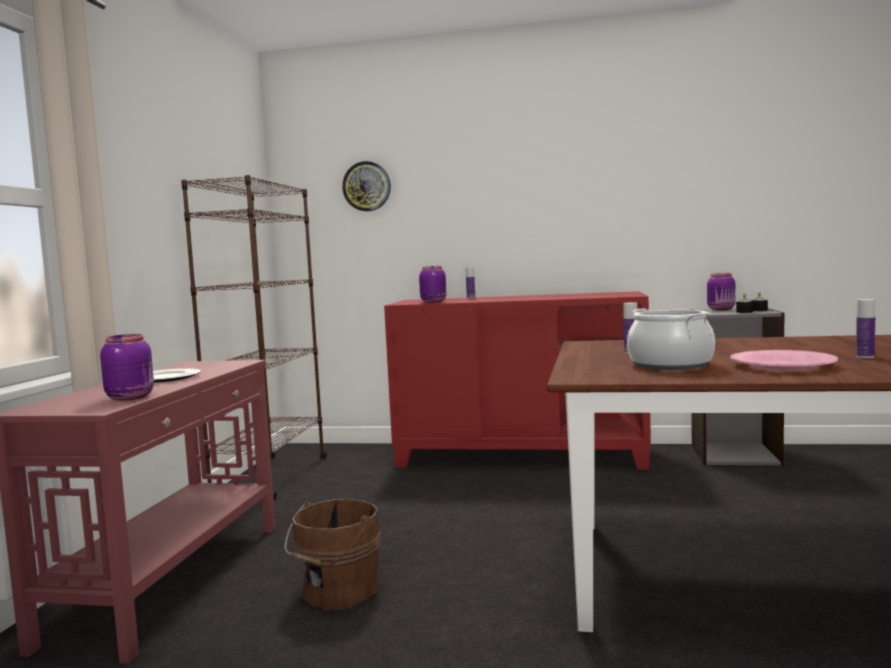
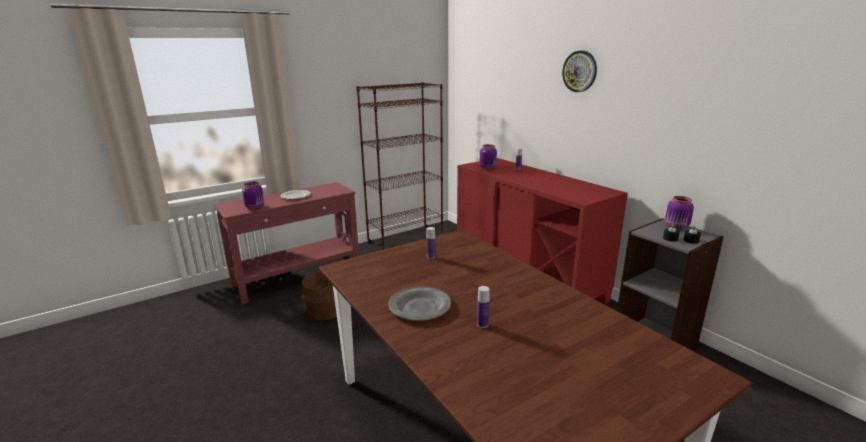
camera: 45 degrees right, 15 degrees up
(366, 186) = (488, 80): wall clock -> wall clock (579, 71)
(670, 364) = (396, 277): cooking pot -> none
(783, 366) = (420, 307): pink plate -> grey plate

